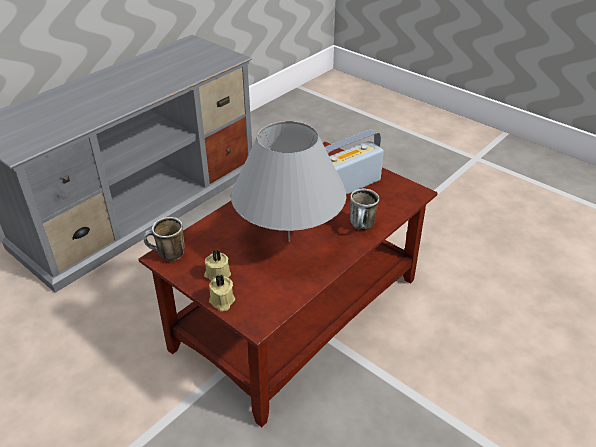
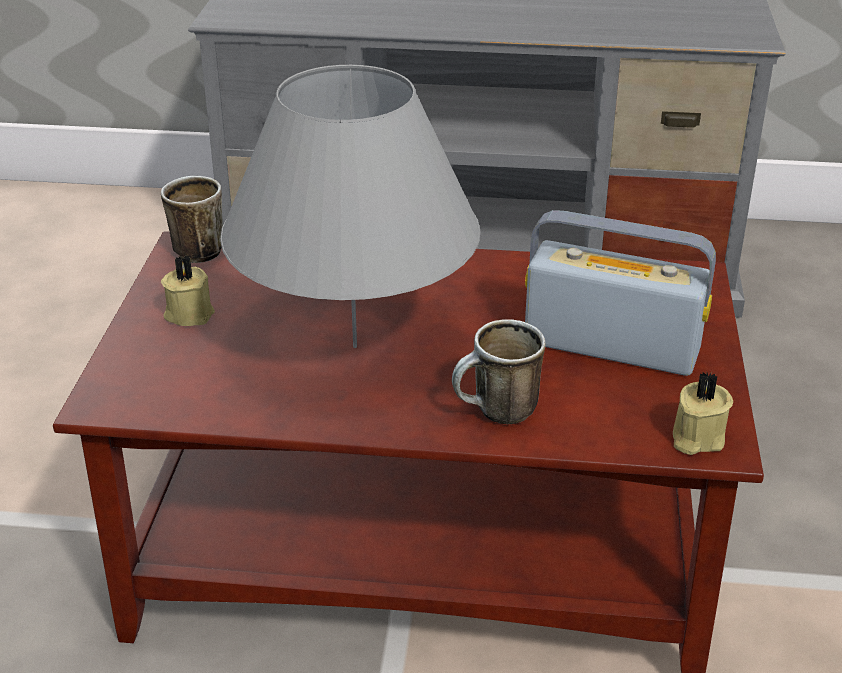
camera: 55 degrees right, 5 degrees down
(222, 301) = (127, 345): beige candle -> beige candle (695, 438)

